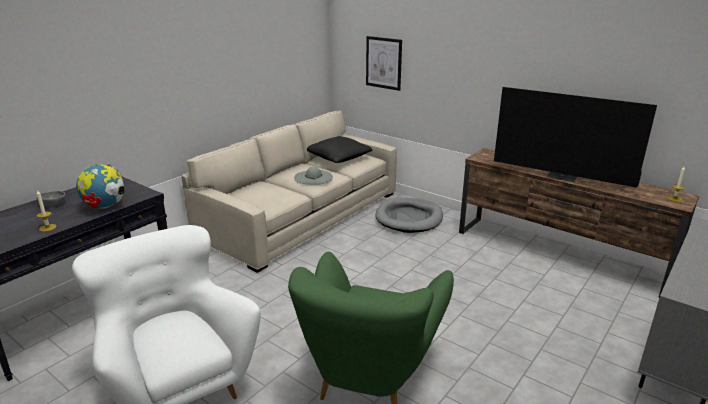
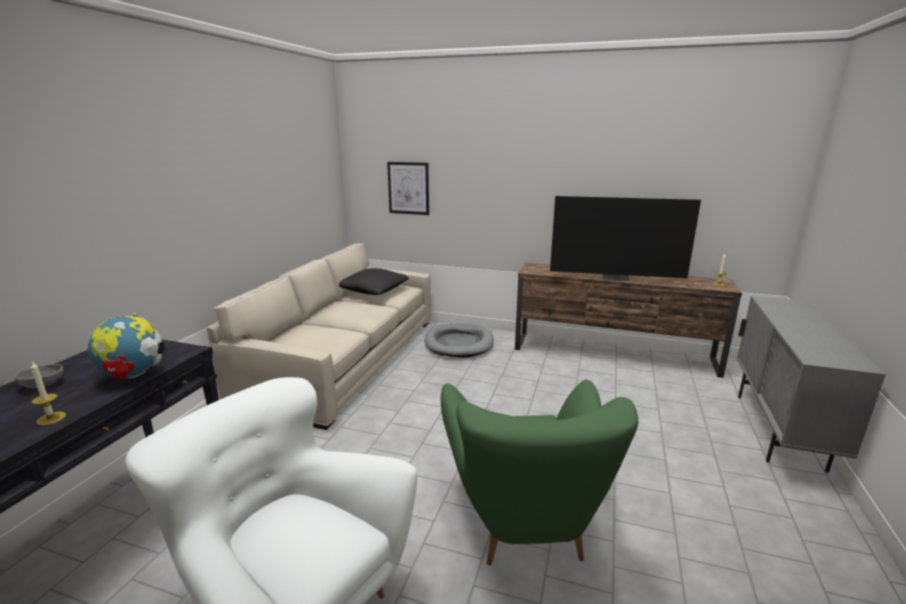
camera: 20 degrees left, 5 degrees down
(313, 177) = (360, 312): grey hat -> none

